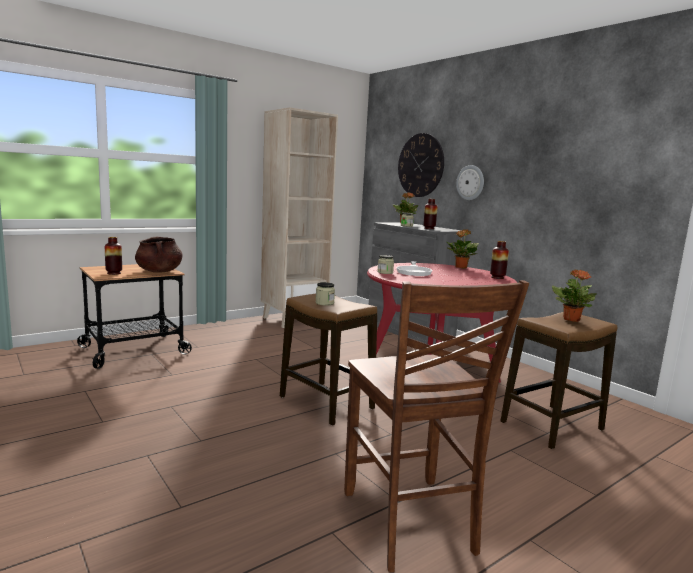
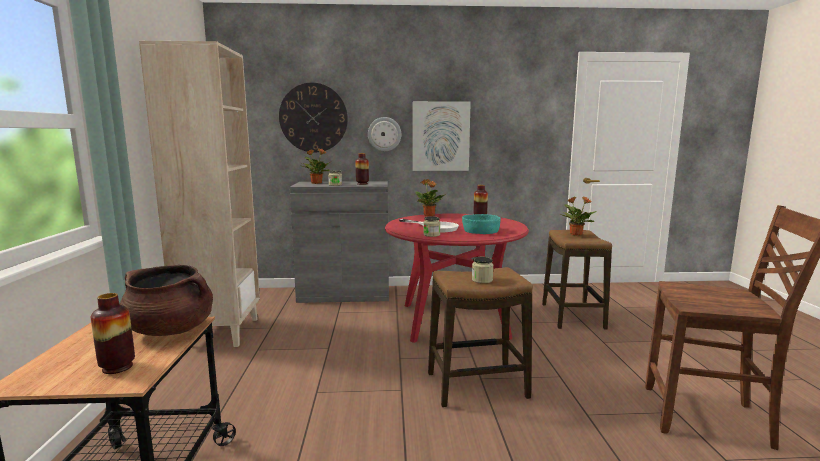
camera: 55 degrees left, 0 degrees up
(433, 280) = (480, 231): none -> turquoise bowl
(520, 187) = (440, 136): none -> picture

